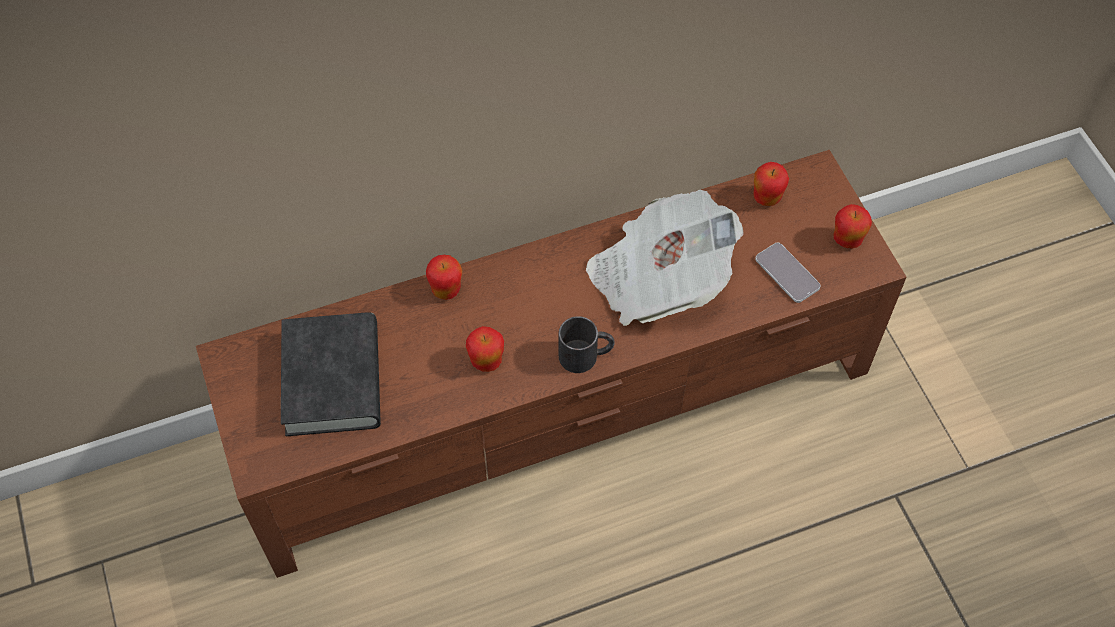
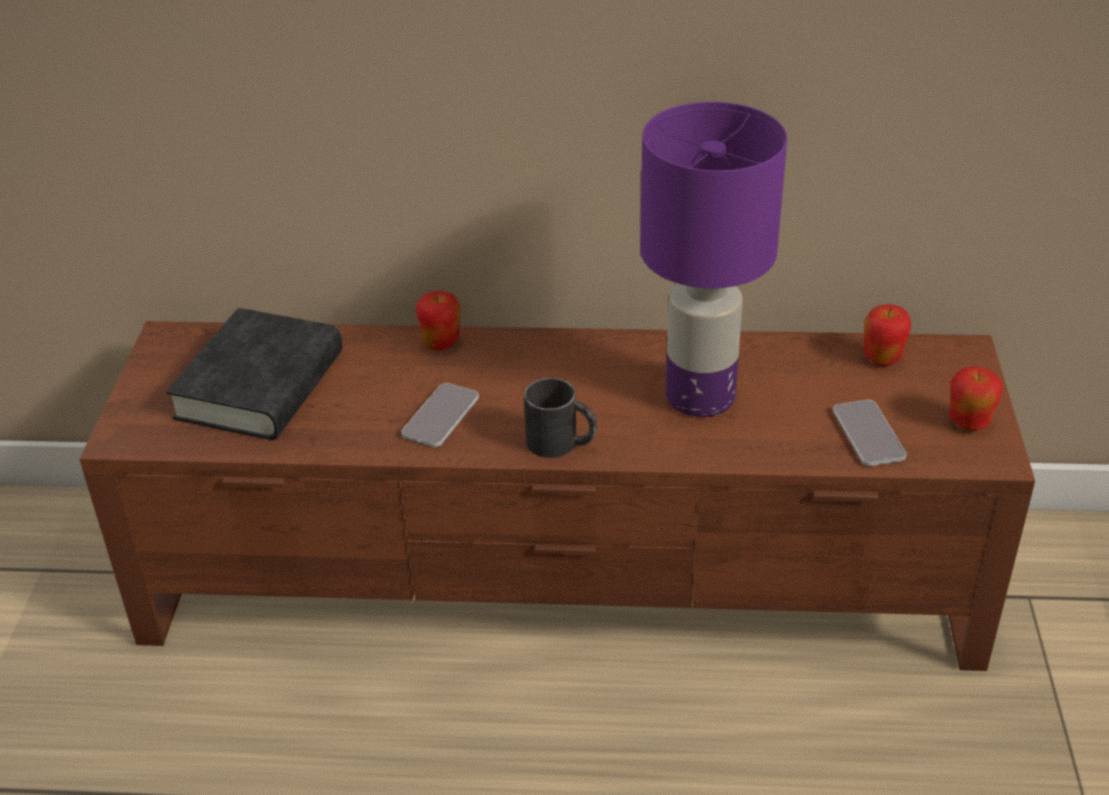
camera: 25 degrees right, 20 degrees down
(486, 361) = (440, 416): apple -> phone
(659, 278) = (698, 397): newspaper -> purple table lamp

